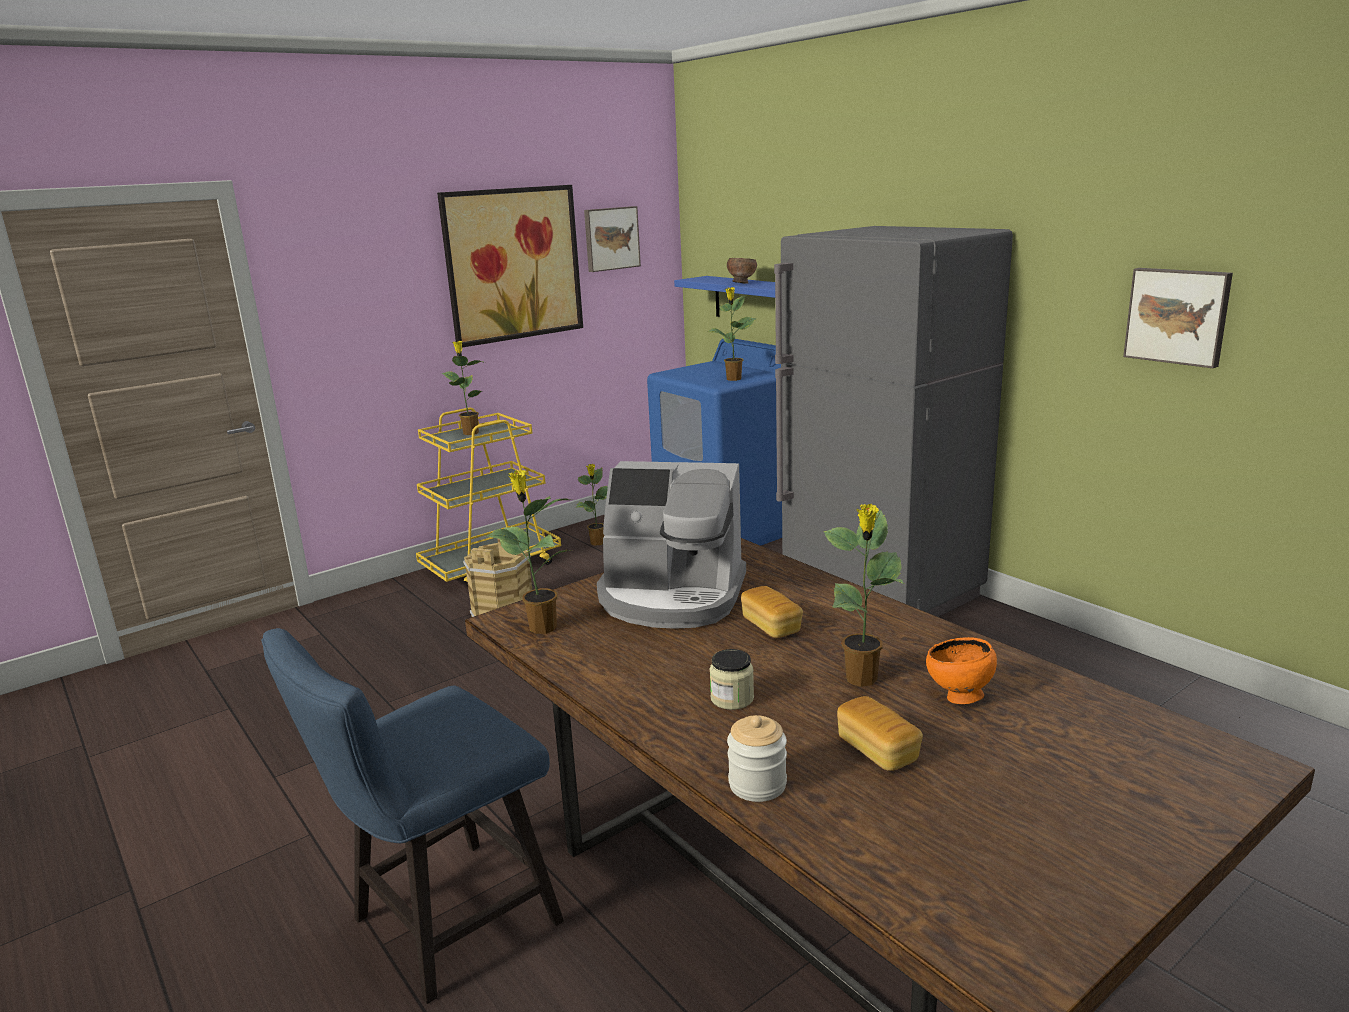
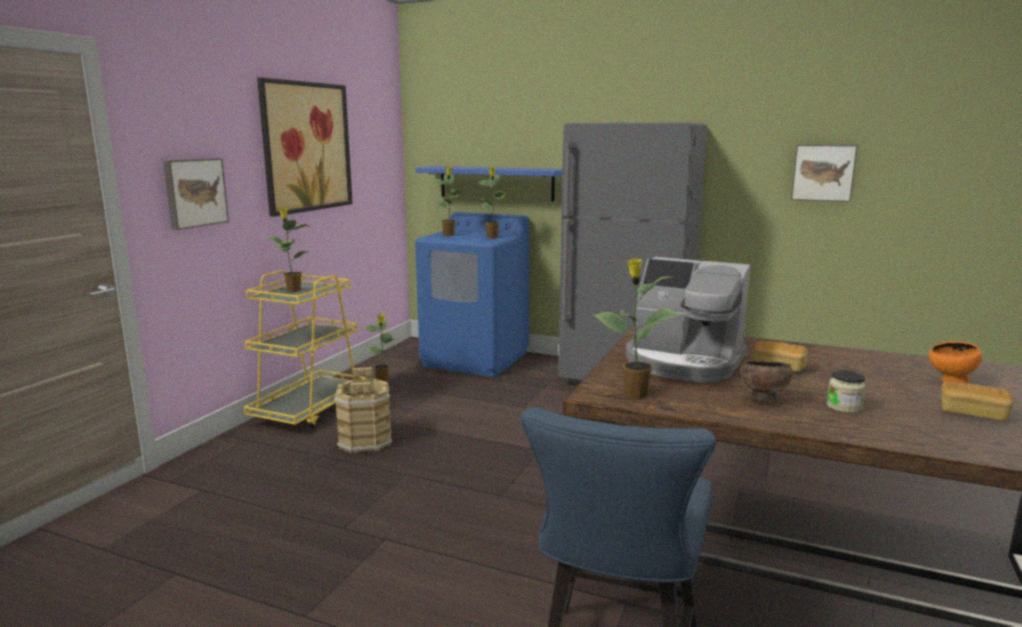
camera: 30 degrees left, 5 degrees down
(611, 238) = (365, 133): picture -> picture (194, 192)
(672, 597) = (683, 362): coffee machine -> coffee machine turned 45 degrees clockwise
(741, 284) = (480, 168): brown bowl -> brown bowl (762, 400)
(757, 785) = (958, 445): jar -> none
(861, 680) = (887, 383): potted plant -> potted plant (449, 235)

